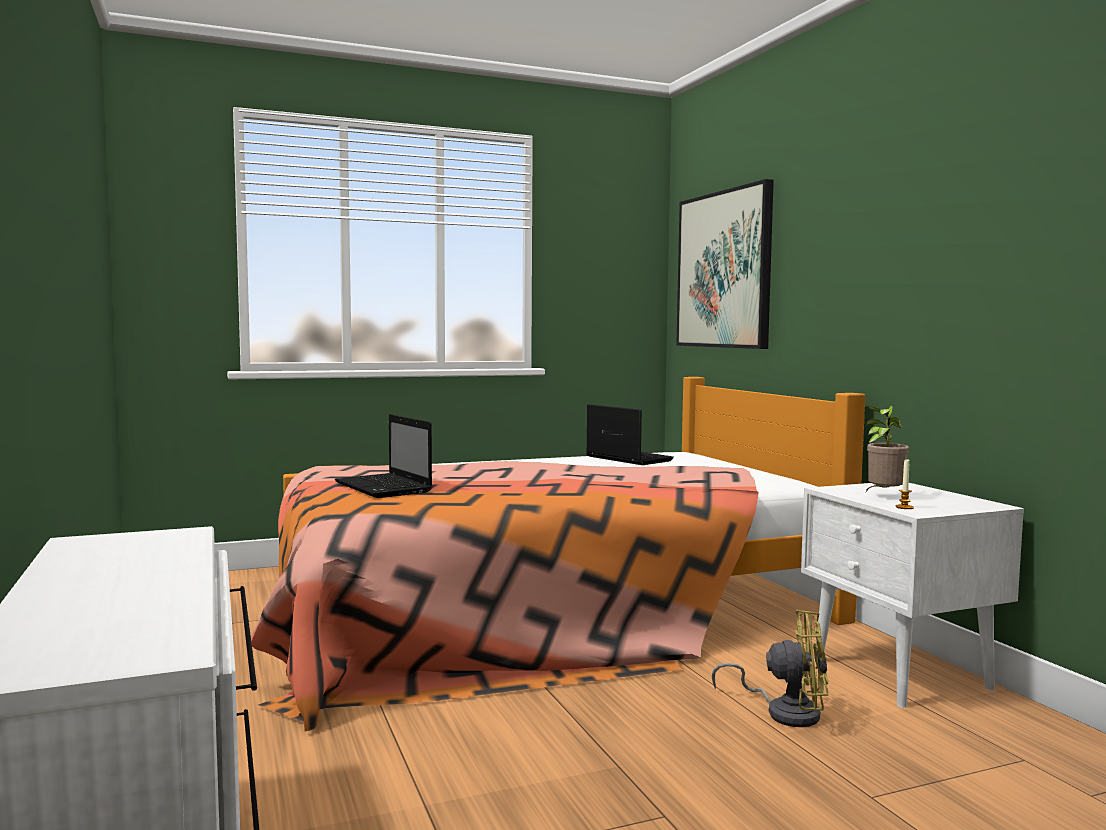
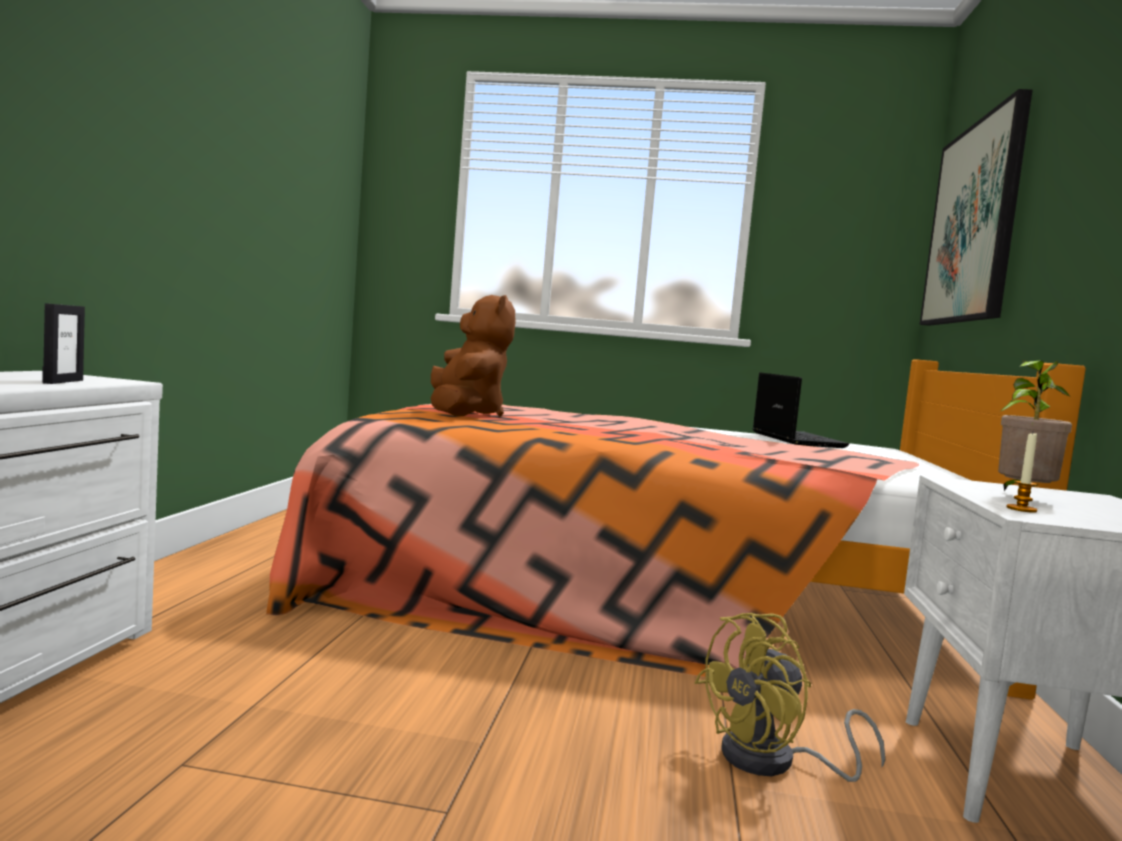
camera: 30 degrees right, 0 degrees up
(168, 550) = (63, 381): none -> picture frame
(384, 488) = (465, 414): laptop -> brown plush toy
(785, 712) = (774, 762): yellow fan -> yellow fan turned 105 degrees clockwise

